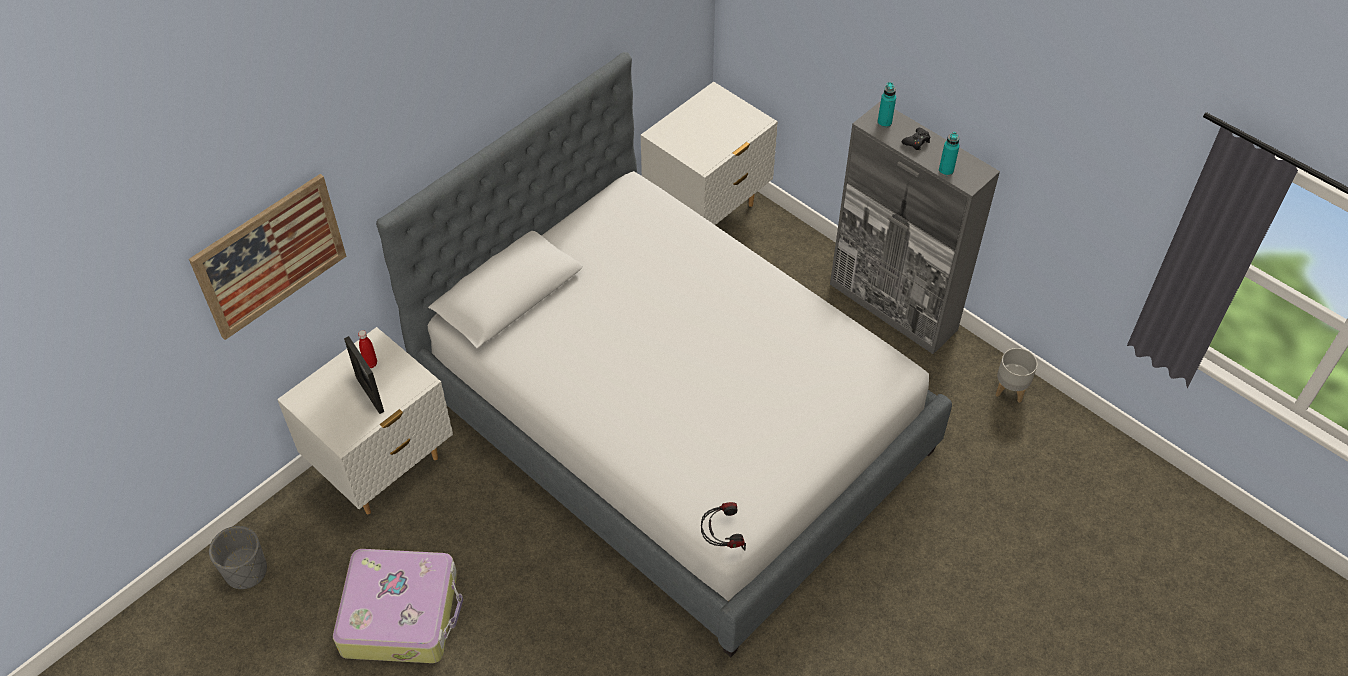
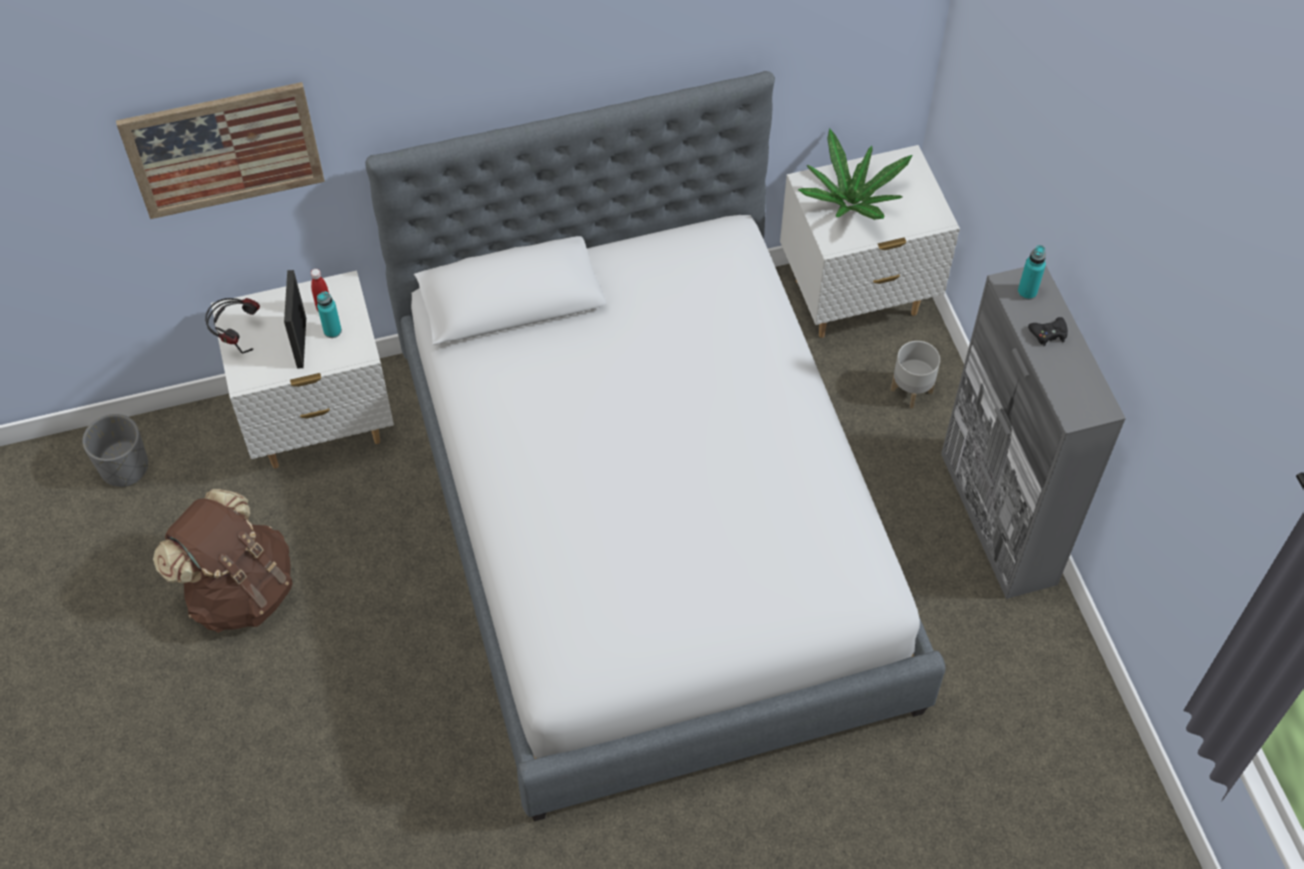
camera: 30 degrees right, 5 degrees up
(401, 613) = (240, 590): suitcase -> brown backpack
(696, 134) = (851, 201): none -> potted plant
(722, 539) = (547, 688): headphones -> headphones (236, 335)
(946, 171) = (1057, 387): turquoise bottle -> turquoise bottle (332, 331)
(1011, 390) = (1071, 689): grey planter -> grey planter (912, 391)

